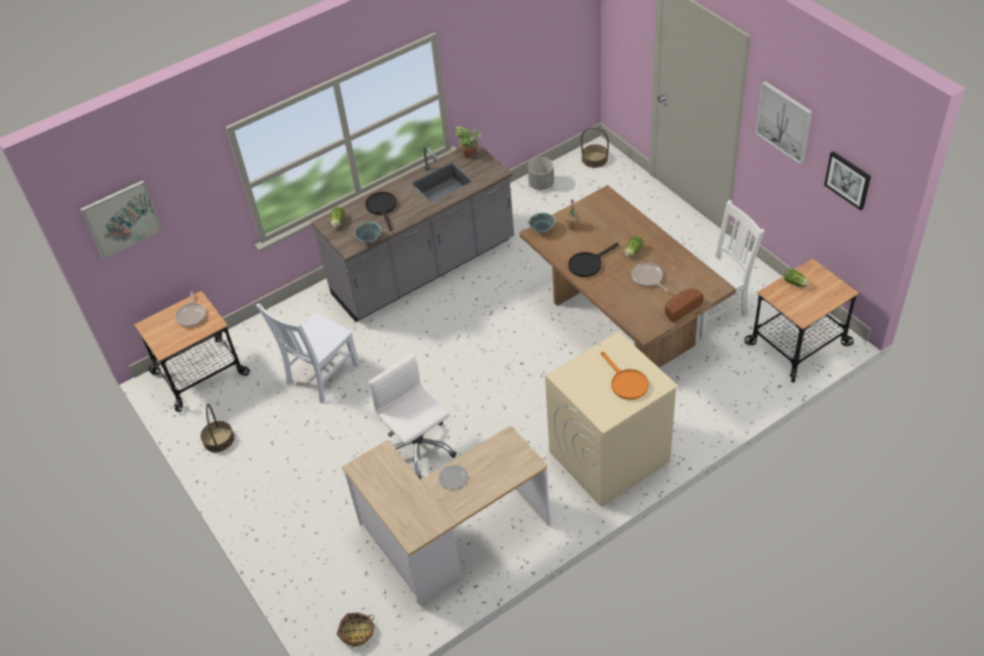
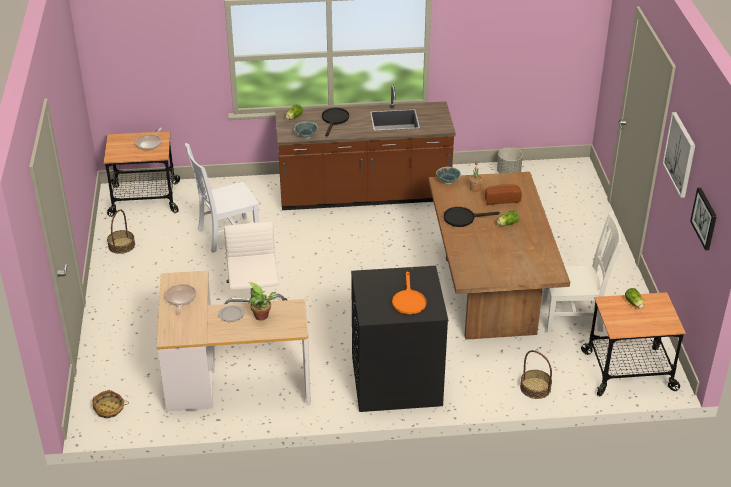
camera: 25 degrees right, 10 degrees down
(122, 219) = (120, 41): picture -> none
(424, 269) = (364, 196): grey counter -> brown counter
(471, 154) = (434, 109): potted plant -> potted plant (262, 317)
(594, 159) = (569, 171): basket -> basket (535, 388)
(608, 457) = (395, 381): beige washing machine -> black washing machine
(648, 278) = (502, 246): frying pan -> frying pan (180, 299)
(681, 309) = (510, 277): bread -> bread (501, 199)

